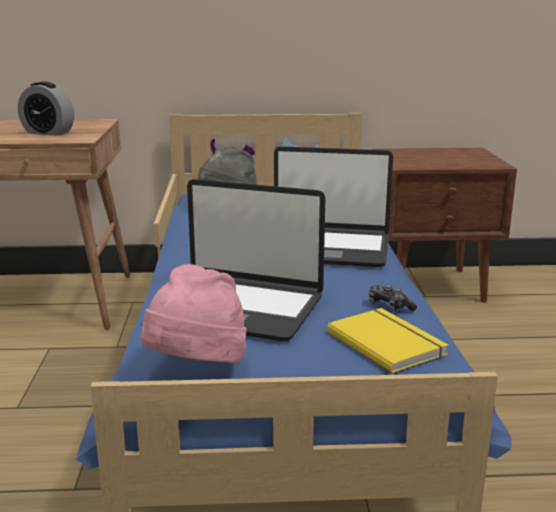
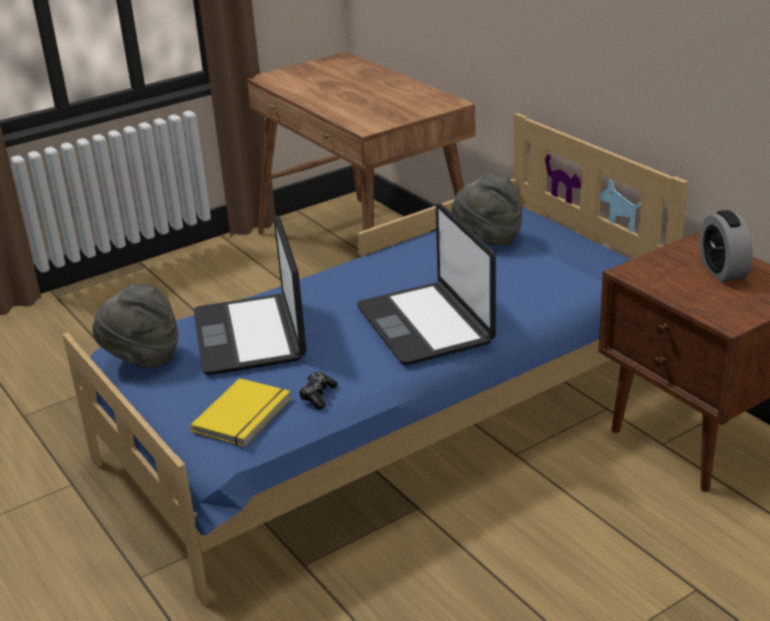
camera: 60 degrees right, 10 degrees up
(48, 133) = (374, 109): alarm clock -> alarm clock (722, 271)
(196, 368) = (142, 359): pink hat -> grey hat

